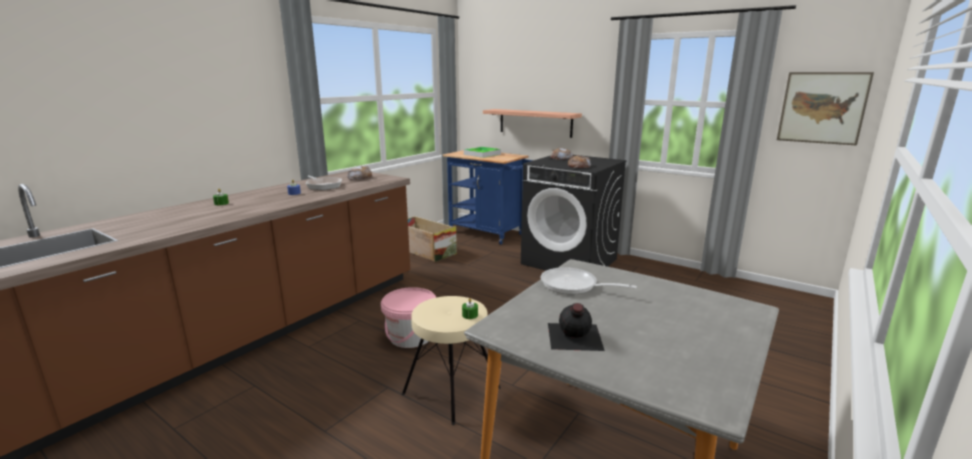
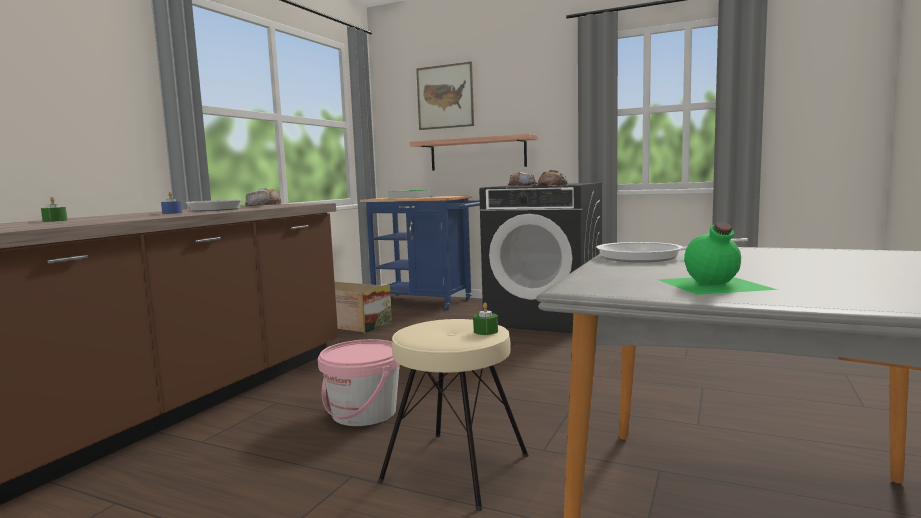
camera: 10 degrees left, 10 degrees down
(573, 336) = (713, 284): black bottle -> green bottle
(822, 108) = (826, 96): picture -> picture (445, 96)

